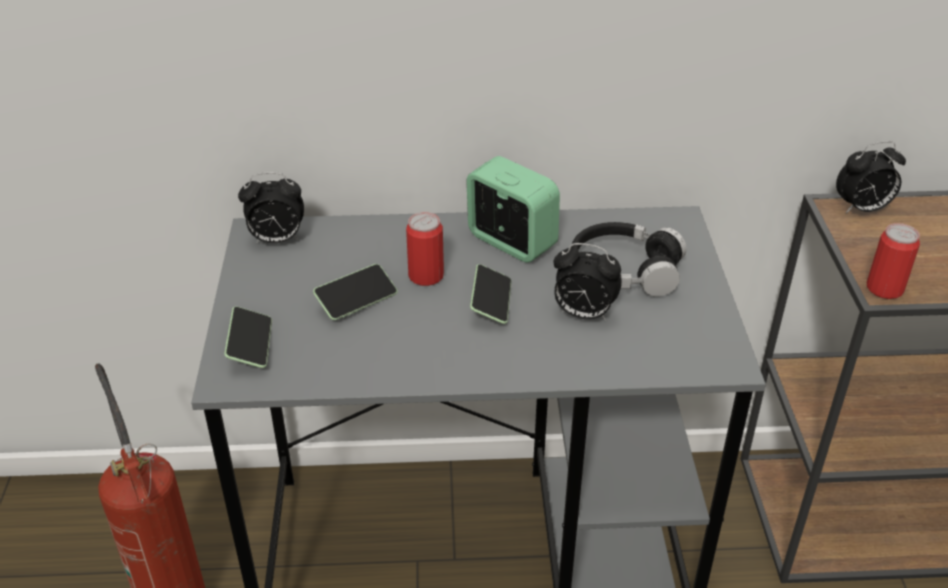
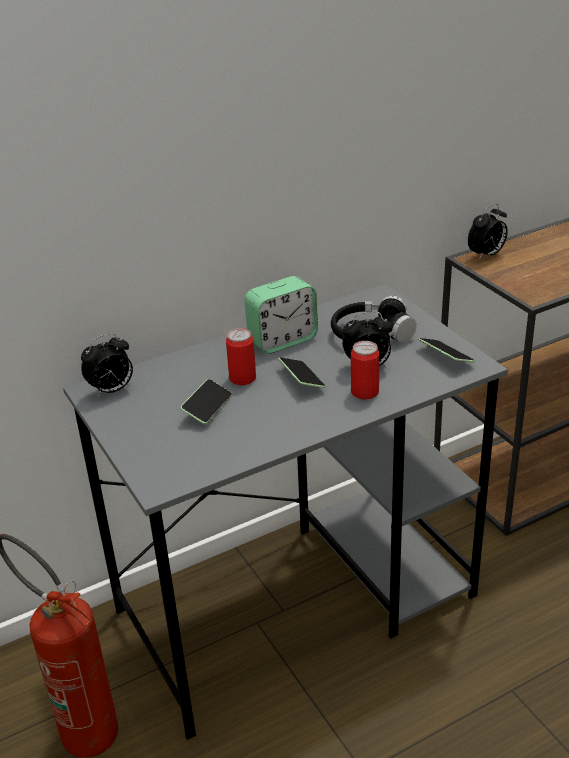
camera: 25 degrees left, 5 degrees down
(250, 346) = (156, 461): phone -> phone (445, 357)
(511, 242) = (282, 340): alarm clock -> alarm clock turned 135 degrees clockwise
(884, 288) = (534, 295): can -> can (364, 392)

